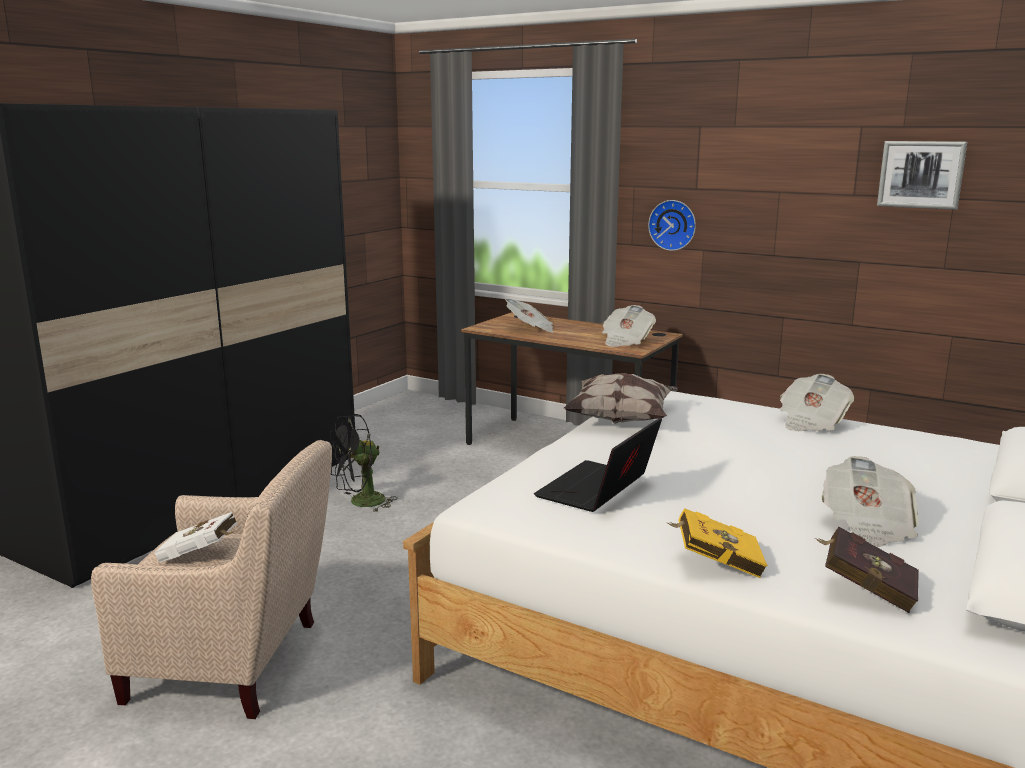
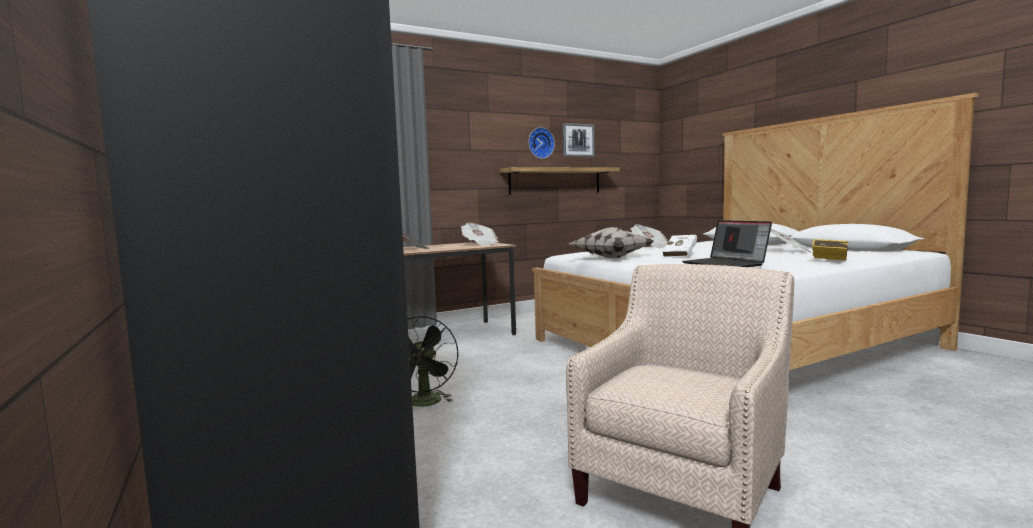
camera: 60 degrees left, 10 degrees down
(201, 555) = (676, 380): white book -> white book (681, 255)
(673, 225) = (459, 173): wall clock -> wall clock (540, 143)
(853, 250) = (555, 181): none -> shelf
(864, 589) = (858, 254): red book -> none

